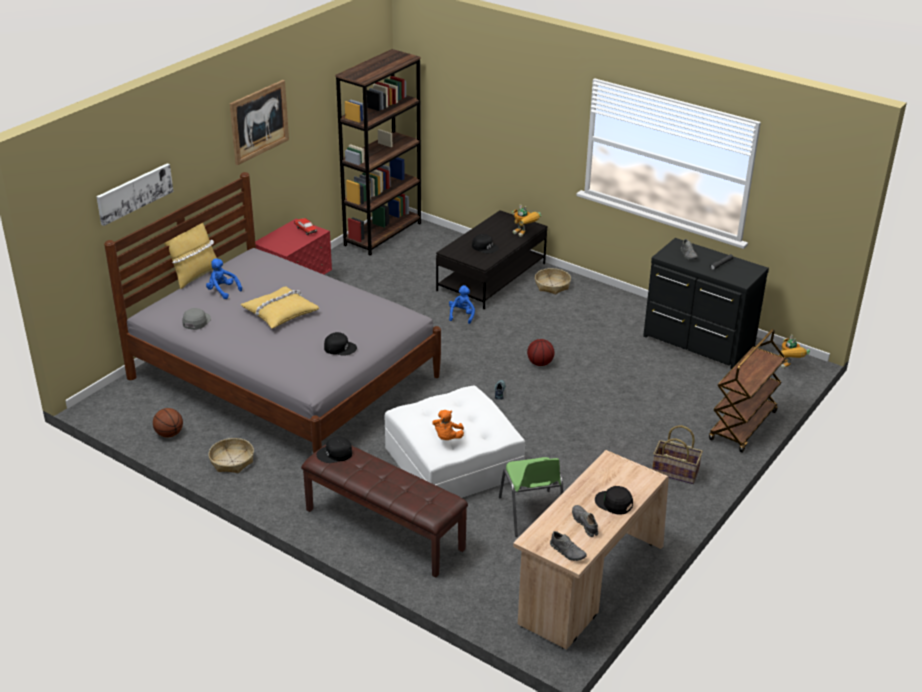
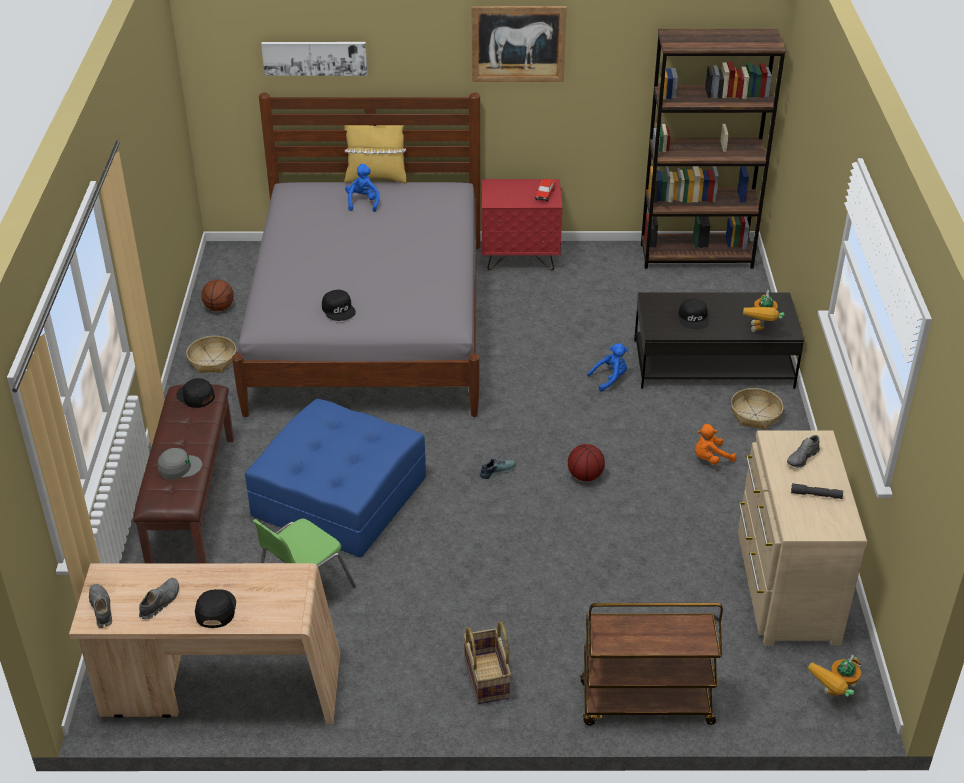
camera: 55 degrees right, 5 degrees up
(196, 321) = (297, 215): grey cap -> grey cap (179, 467)
(280, 313) = (361, 249): yellow pillow -> none
(447, 438) = (301, 456): orange plush toy -> orange plush toy (710, 458)
(452, 462) = (338, 496): white ottoman -> blue ottoman
(567, 552) = (101, 609): grey shoe -> grey shoe turned 150 degrees clockwise
(698, 343) = (784, 587): black dresser -> beige dresser

